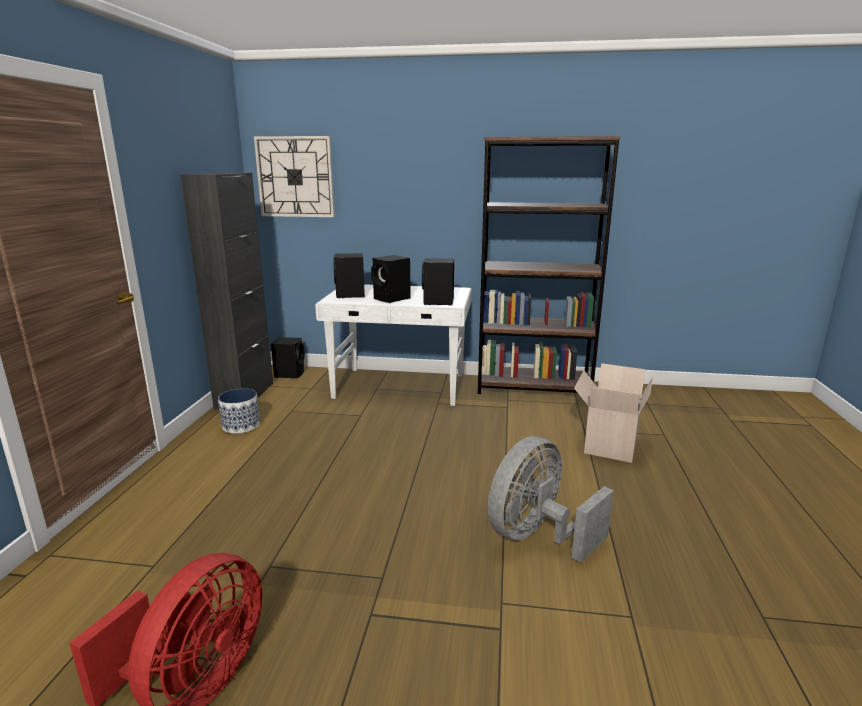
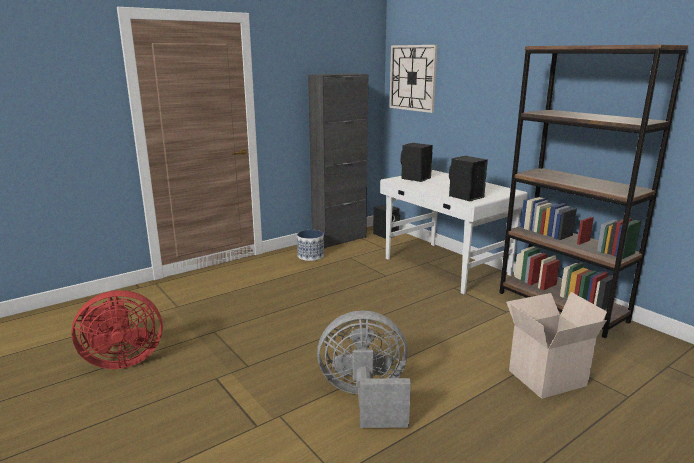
camera: 45 degrees right, 0 degrees up
(392, 299) = (437, 187): black speaker -> none

